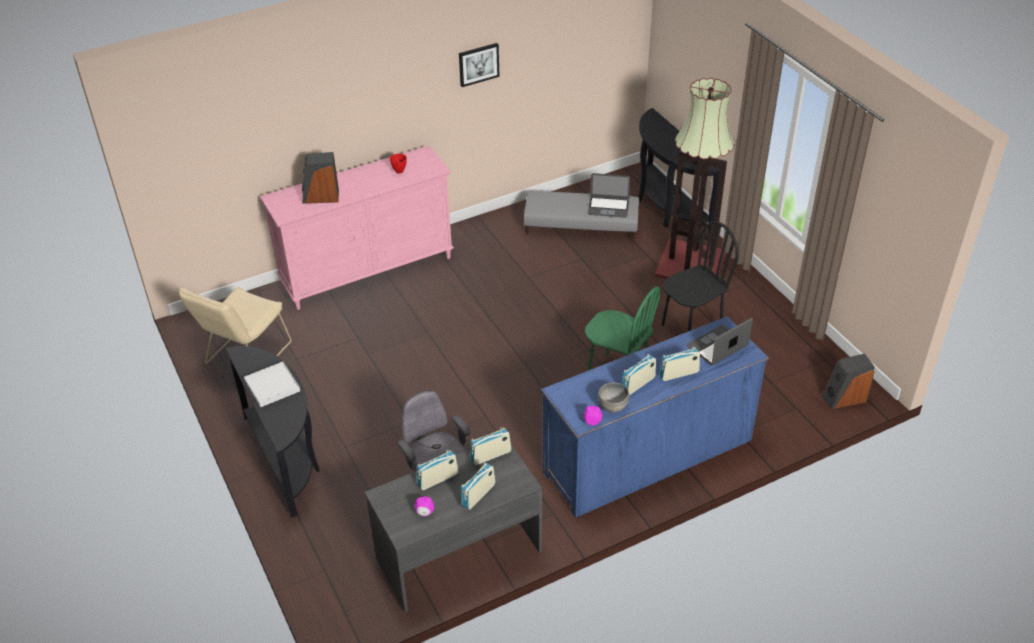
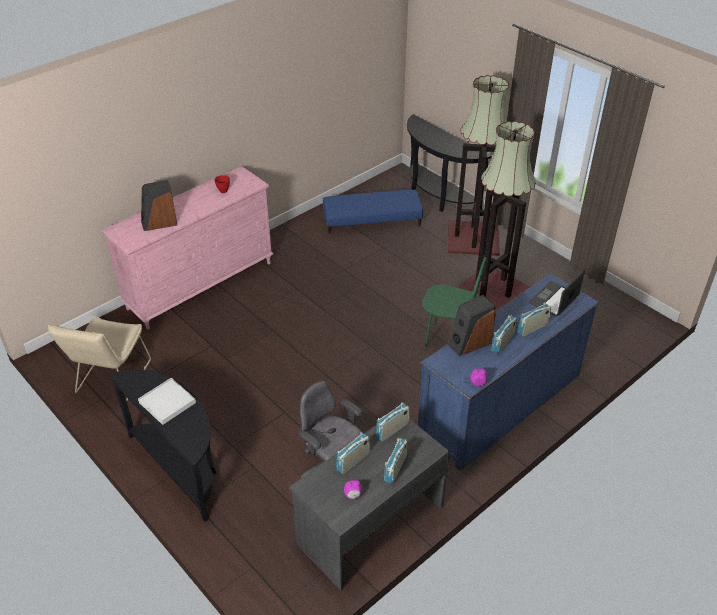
camera: 15 degrees left, 0 degrees up
(478, 64) = (277, 88): picture -> none
(581, 225) = (372, 220): grey ottoman -> blue ottoman
(608, 207) = (395, 201): laptop -> none
(612, 407) = (489, 367): grey bowl -> none
(691, 327) = (494, 290): black chair -> floor lamp
(844, 398) = (636, 328): speaker -> speaker (469, 343)

